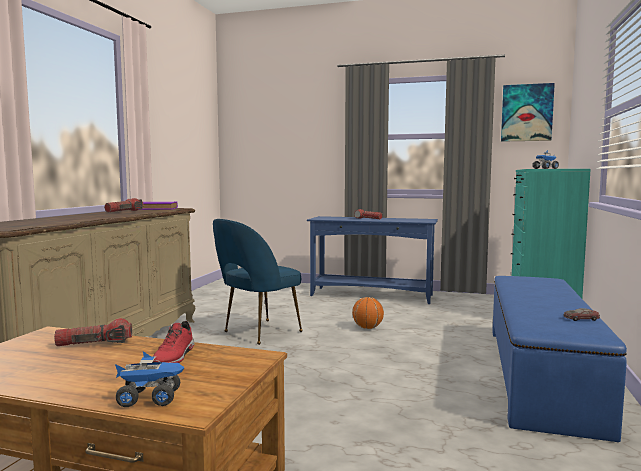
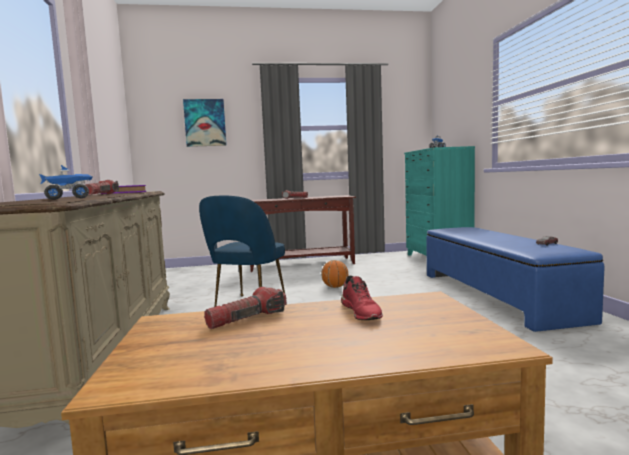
camera: 25 degrees left, 0 degrees up
(150, 398) = (439, 347): toy truck -> toy truck (69, 198)
(372, 295) = (302, 264): blue console table -> brown console table
(526, 113) = (403, 110): picture -> picture (205, 123)

